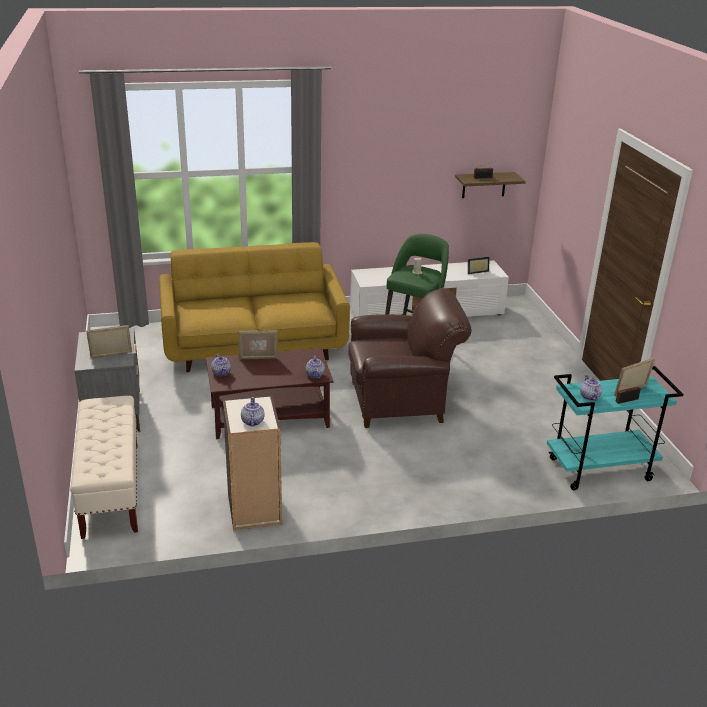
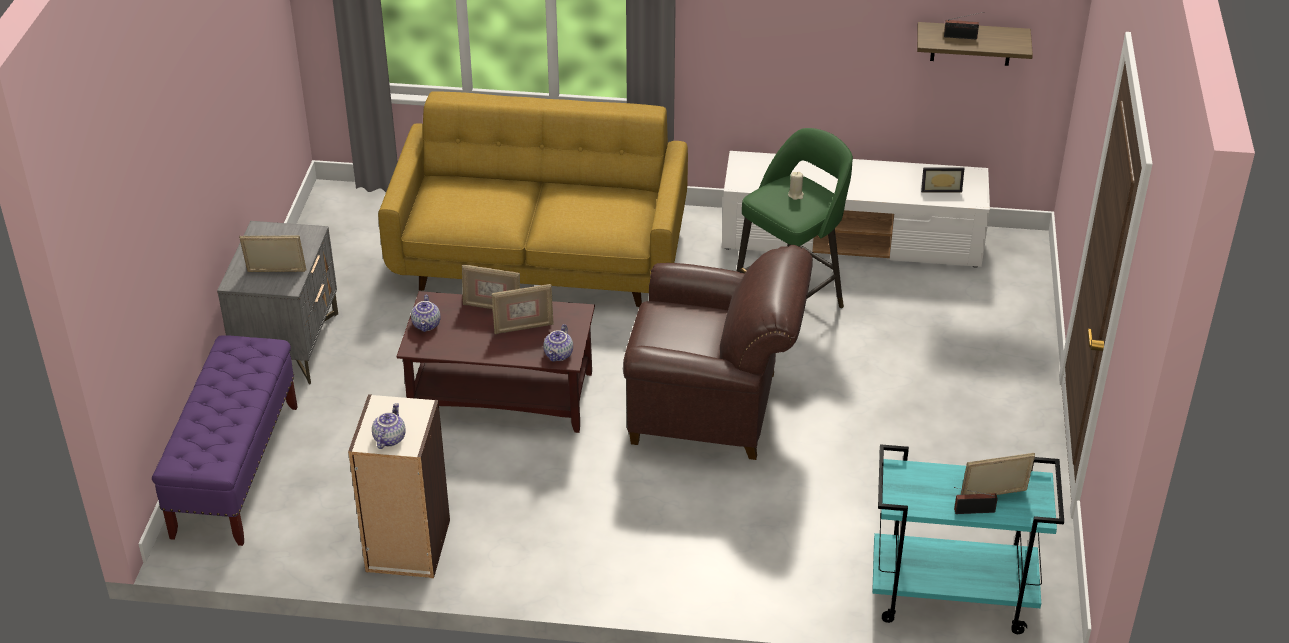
camera: 20 degrees right, 10 degrees up
(111, 489) = (236, 470): beige bench -> purple bench
(284, 365) = (523, 327): none -> picture frame
(589, 396) = (918, 491): teapot -> none

